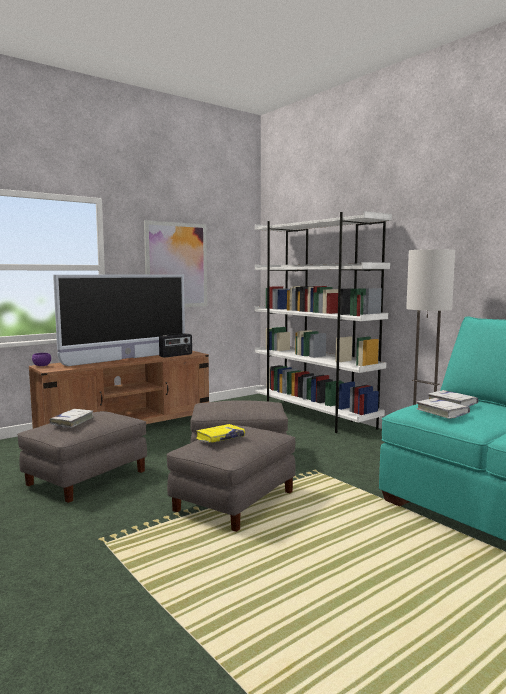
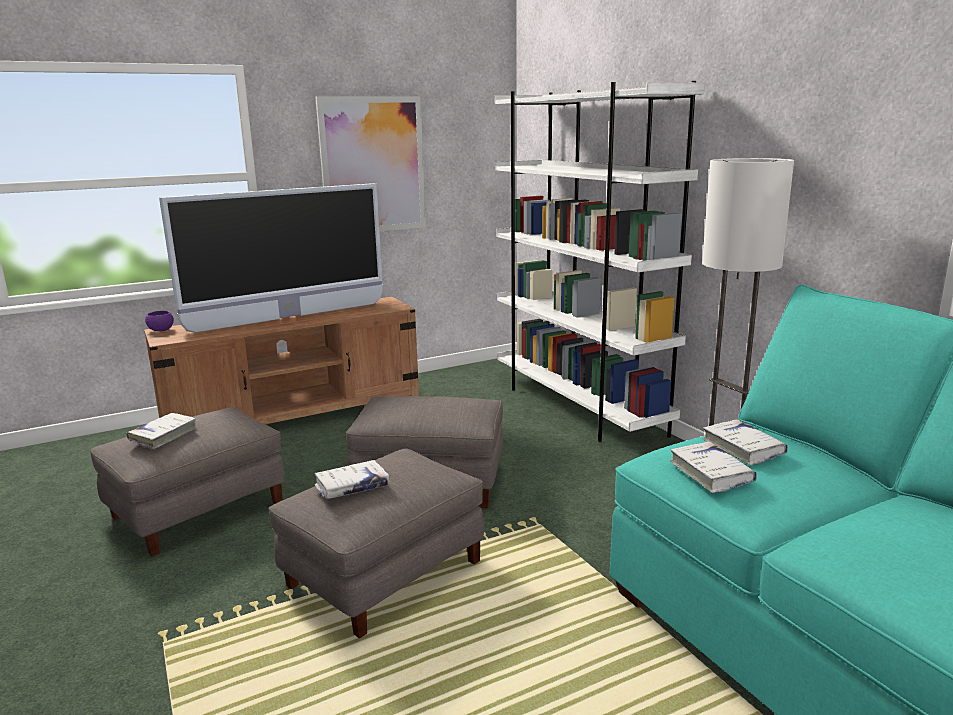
camera: 10 degrees right, 10 degrees up
(176, 355) = (365, 311): radio -> none
(220, 438) = (352, 487): yellow book -> white book

